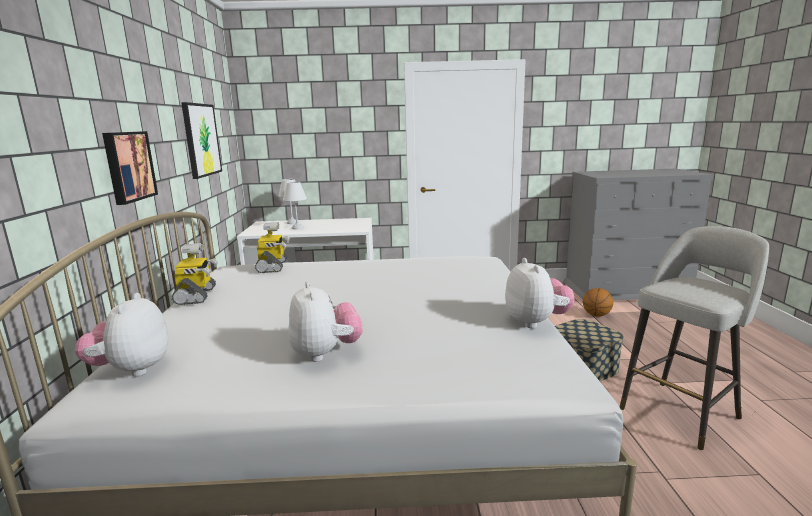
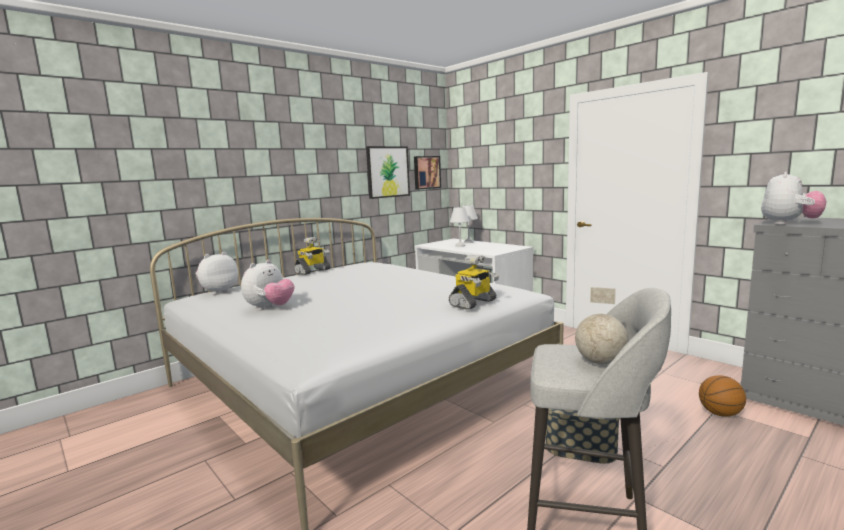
camera: 50 degrees right, 5 degrees down
(128, 166) = (294, 187): picture -> picture (426, 172)
(273, 266) = (381, 266): toy robot -> toy robot (473, 303)
(536, 322) = (394, 333): plush toy -> plush toy (789, 224)
(710, 287) = (601, 362): none -> globe

